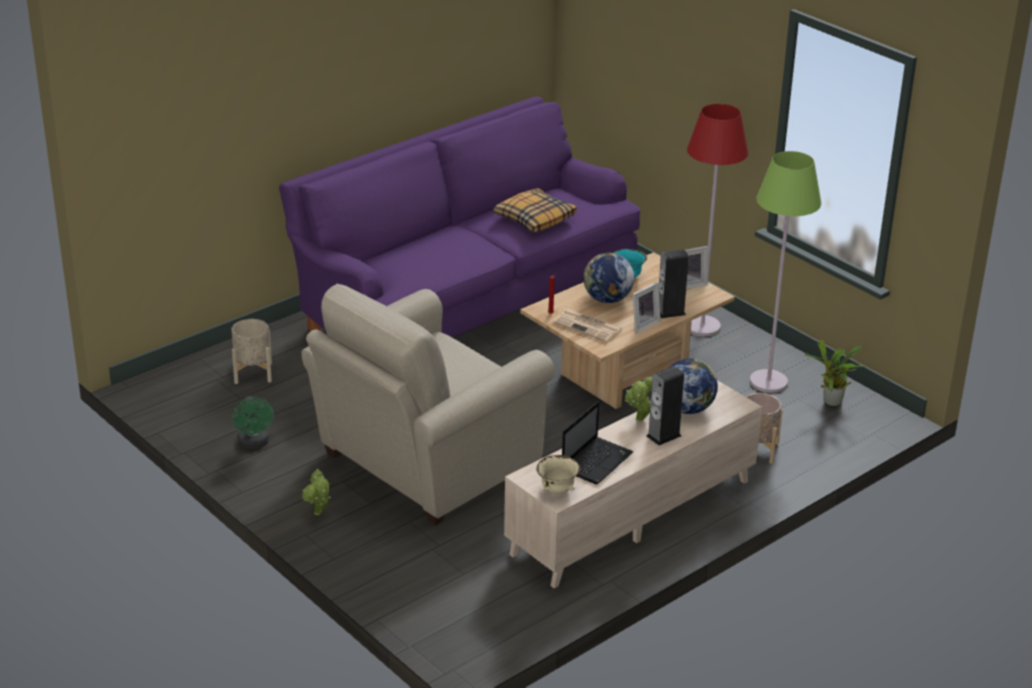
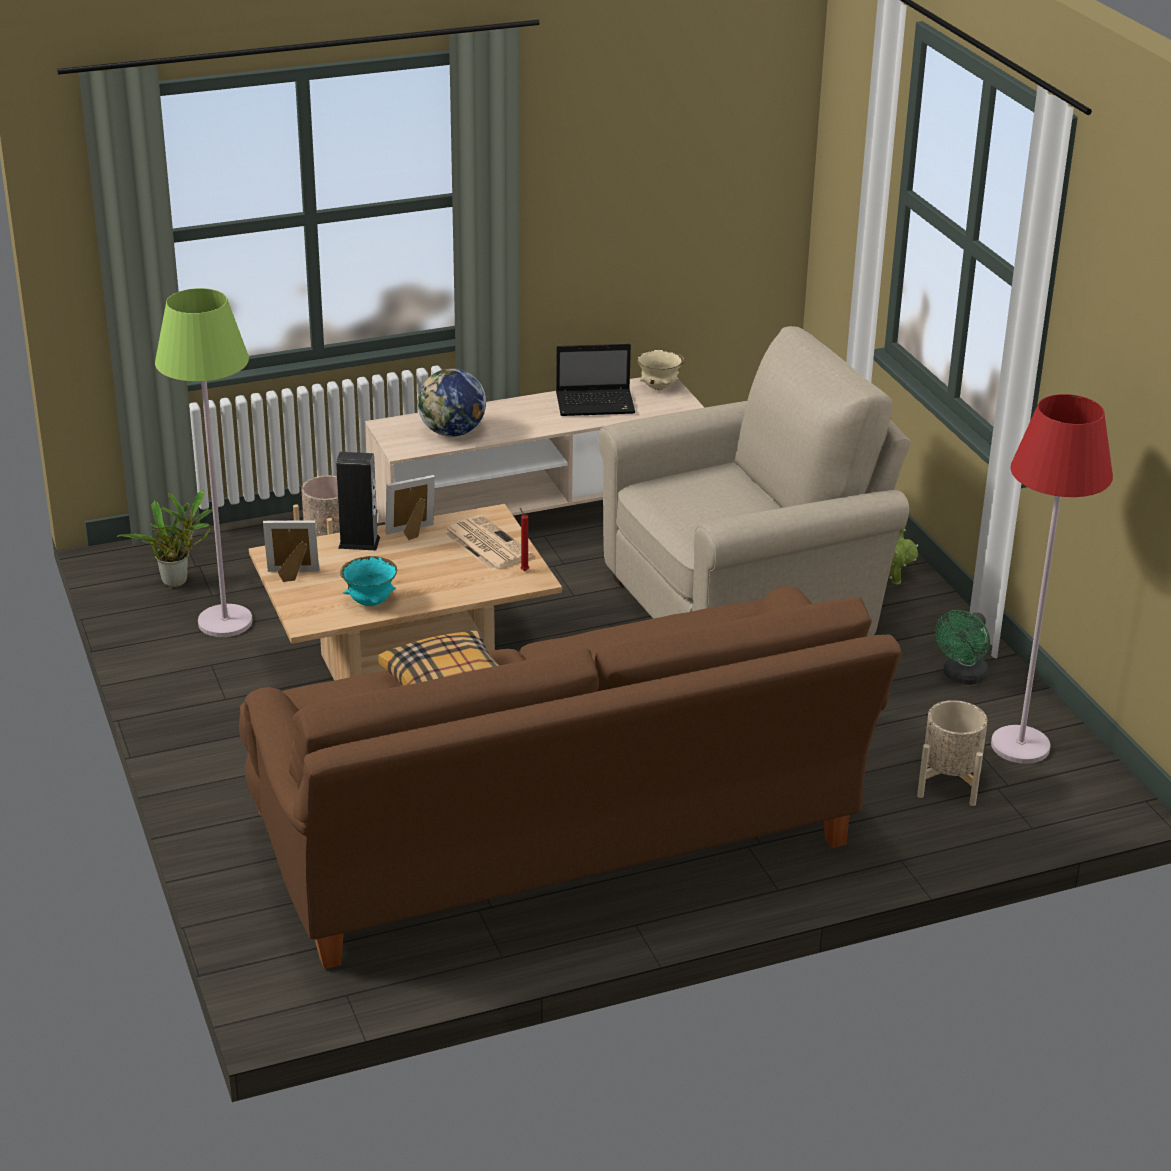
camera: 160 degrees left, 0 degrees up
(254, 444) = (962, 677): green fan -> green fan turned 150 degrees counterclockwise
(465, 302) = (561, 845): purple sofa -> brown sofa
(597, 461) = (597, 404): laptop -> laptop turned 150 degrees counterclockwise
(607, 299) = (429, 576): globe -> none
(639, 421) = (518, 431): potted plant -> none
(663, 436) = (504, 413): speaker -> none
(702, 326) = (227, 720): red floor lamp -> red floor lamp (1019, 746)

